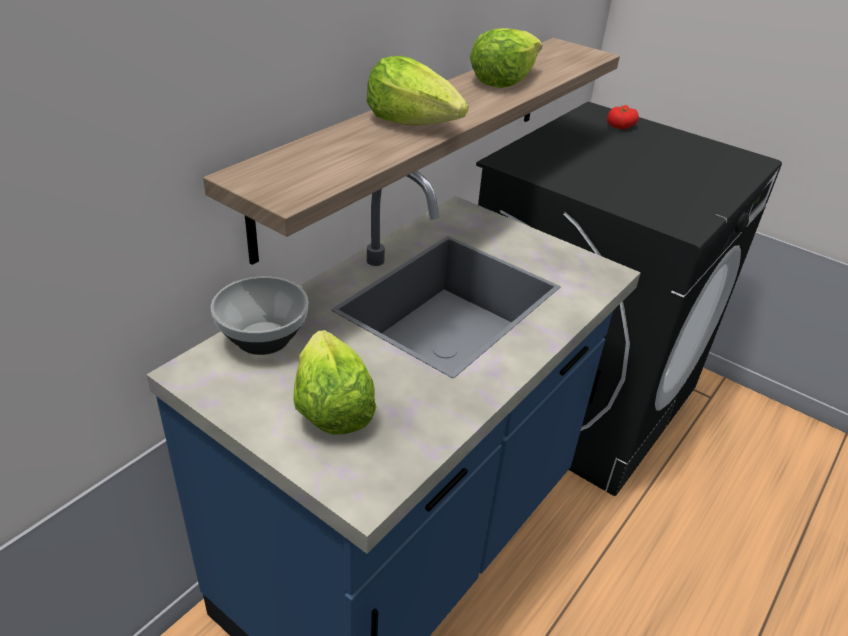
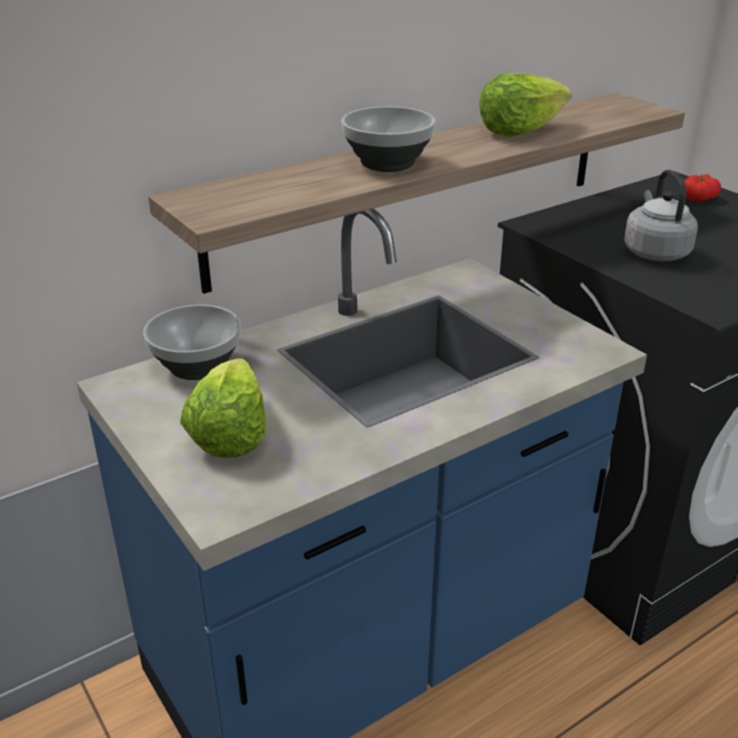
camera: 20 degrees right, 5 degrees down
(413, 122) = (388, 163): lettuce -> bowl
(615, 179) = (654, 251): none -> grey kettle

